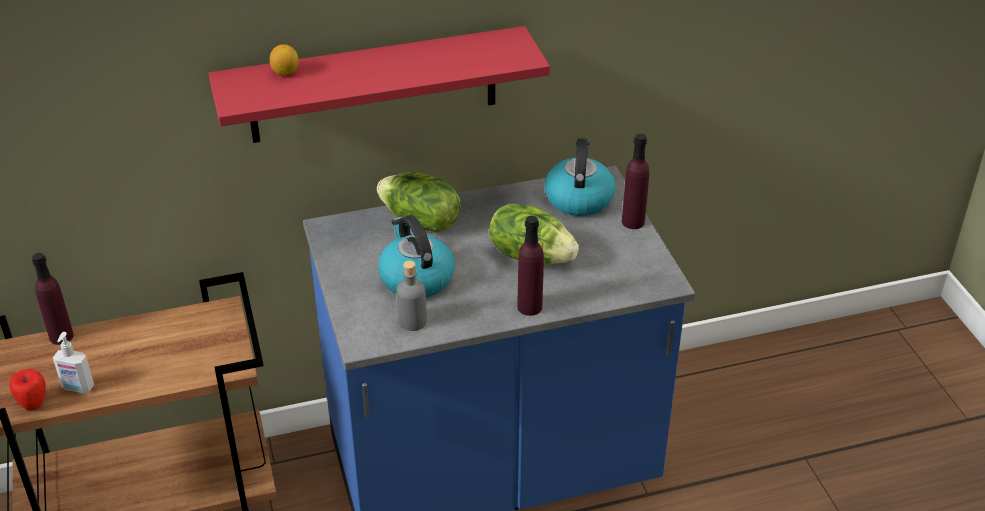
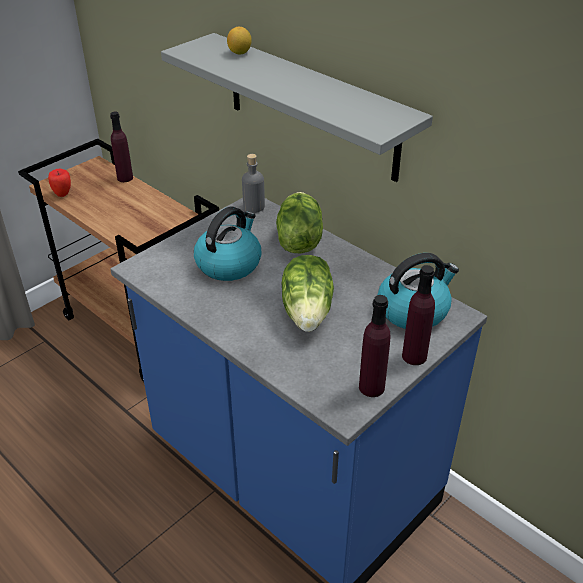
camera: 60 degrees right, 0 degrees up
(77, 388) = (85, 202): soap dispenser -> none
(373, 85) = (311, 106): red shelf -> grey shelf
(412, 321) = (176, 281): grey bottle -> grey bottle (254, 207)
(529, 307) = (240, 335): purple bottle -> purple bottle (371, 387)

